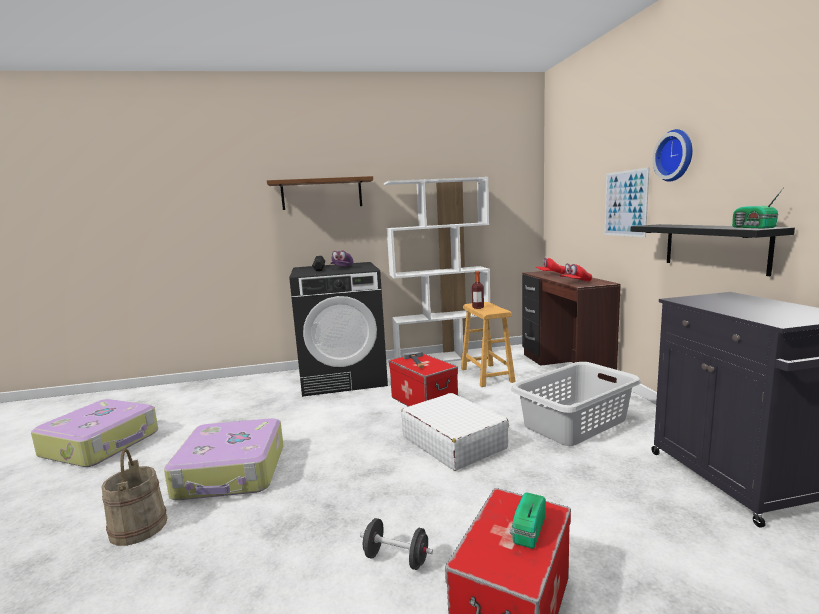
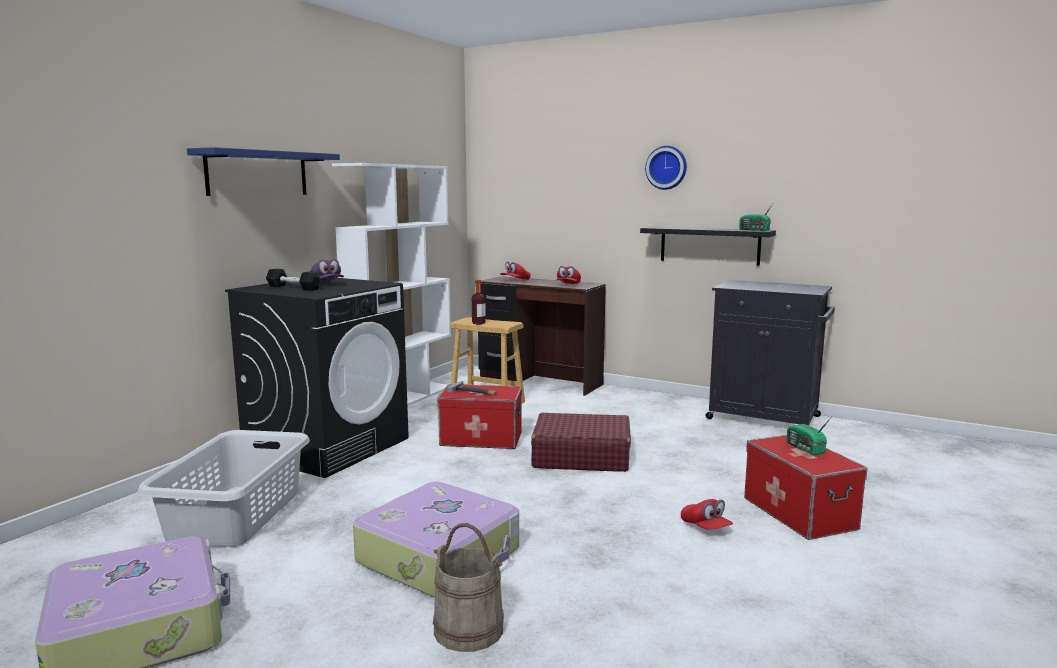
camera: 50 degrees left, 0 degrees up
(321, 194) = (257, 173): brown shelf -> blue shelf
(396, 559) = (705, 527): black dumbbell -> red cap
(453, 442) = (581, 457): white suitcase -> red suitcase
(576, 423) = (631, 416): grey laundry basket -> grey laundry basket (237, 515)
(625, 203) = (606, 206): picture -> none

